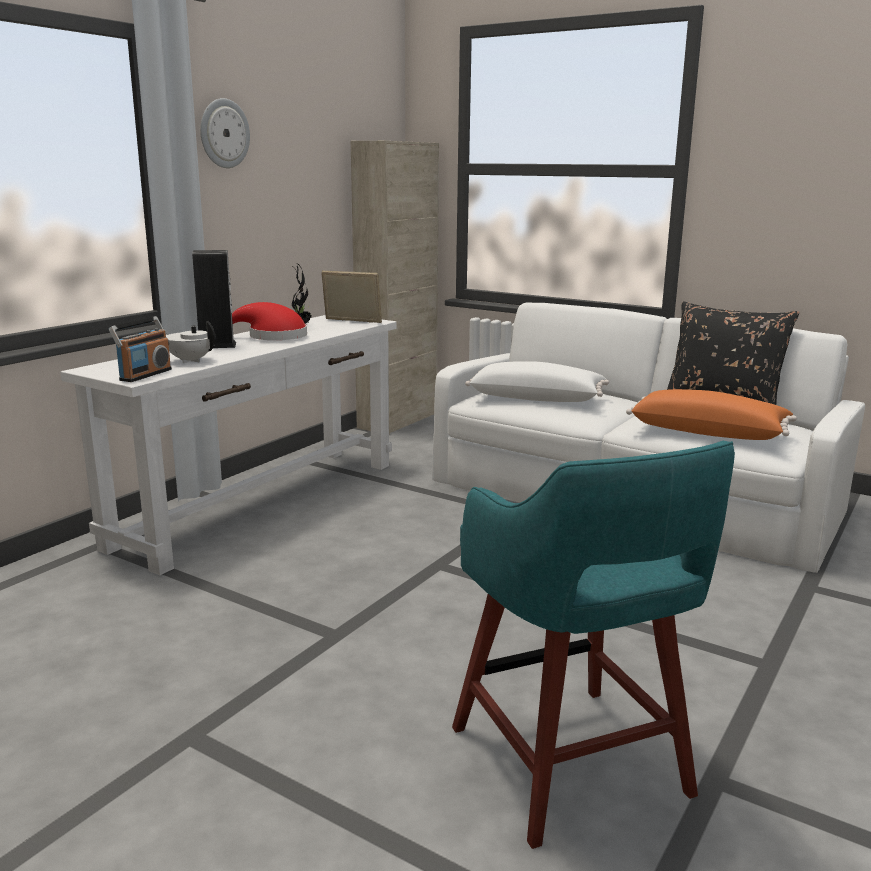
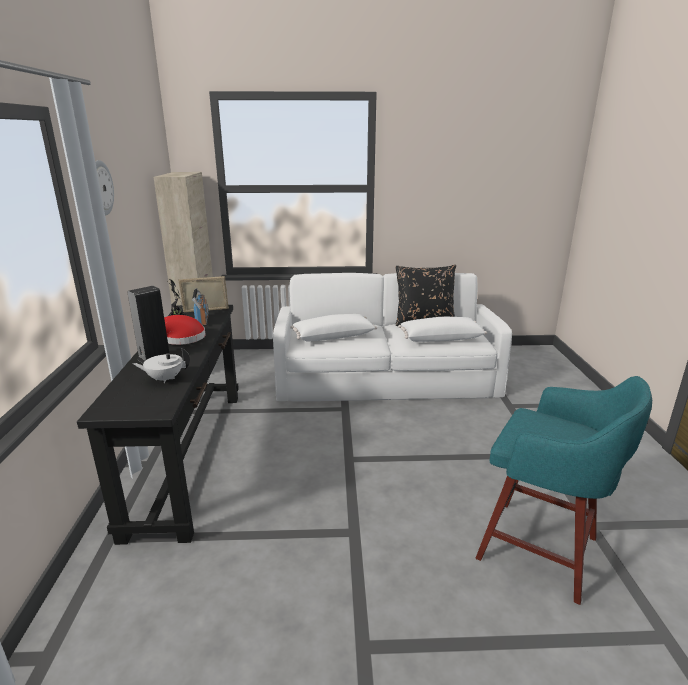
camera: 35 degrees left, 5 degrees up
(145, 375) = (159, 404): radio -> radio (202, 321)
(261, 503) = (190, 455): white console table -> black console table
(708, 432) = (440, 338): orange pillow -> white pillow

